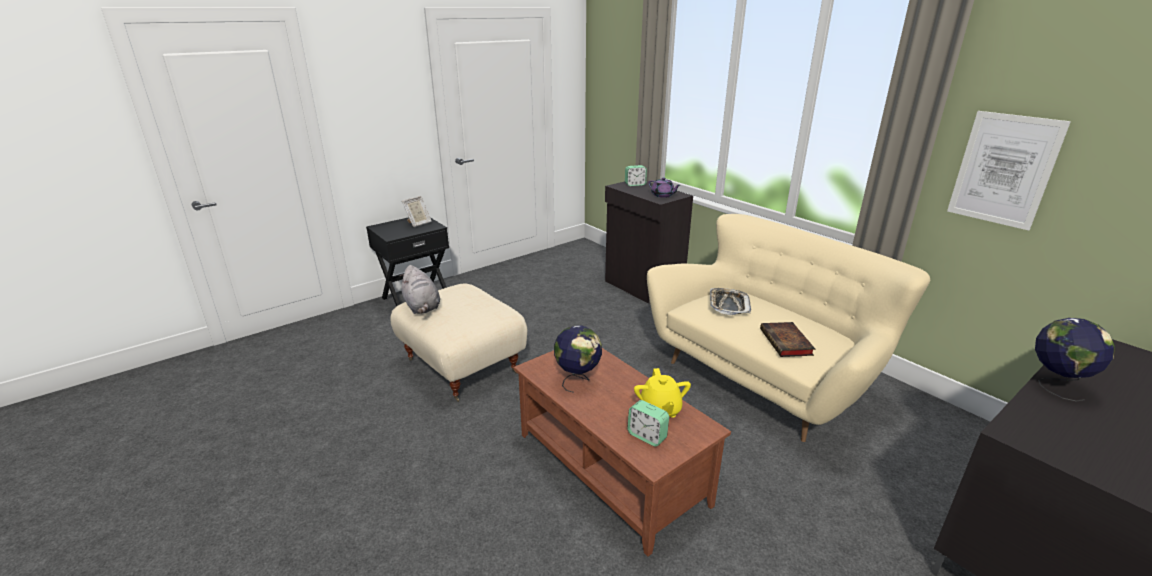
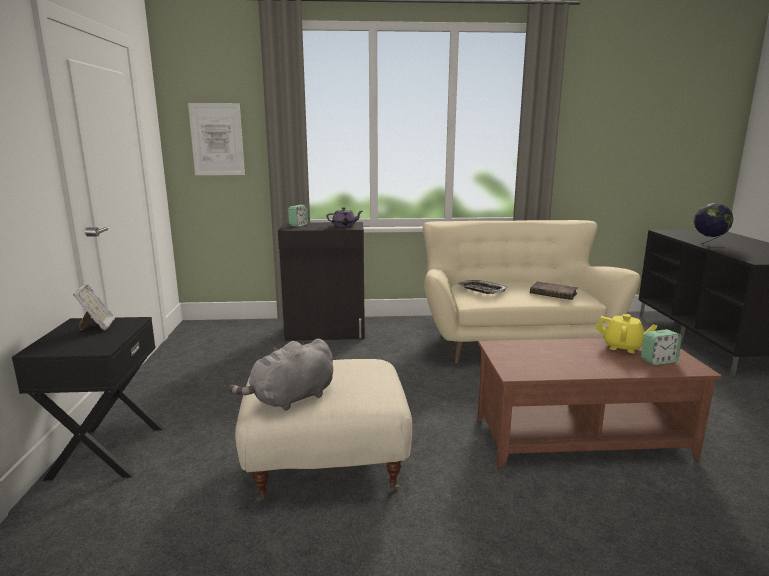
camera: 55 degrees left, 10 degrees down
(422, 307) = (290, 399): grey plush toy -> grey plush toy turned 135 degrees clockwise
(577, 380) = (554, 362): globe -> none
(1004, 170) = (588, 149): picture -> picture (217, 139)

